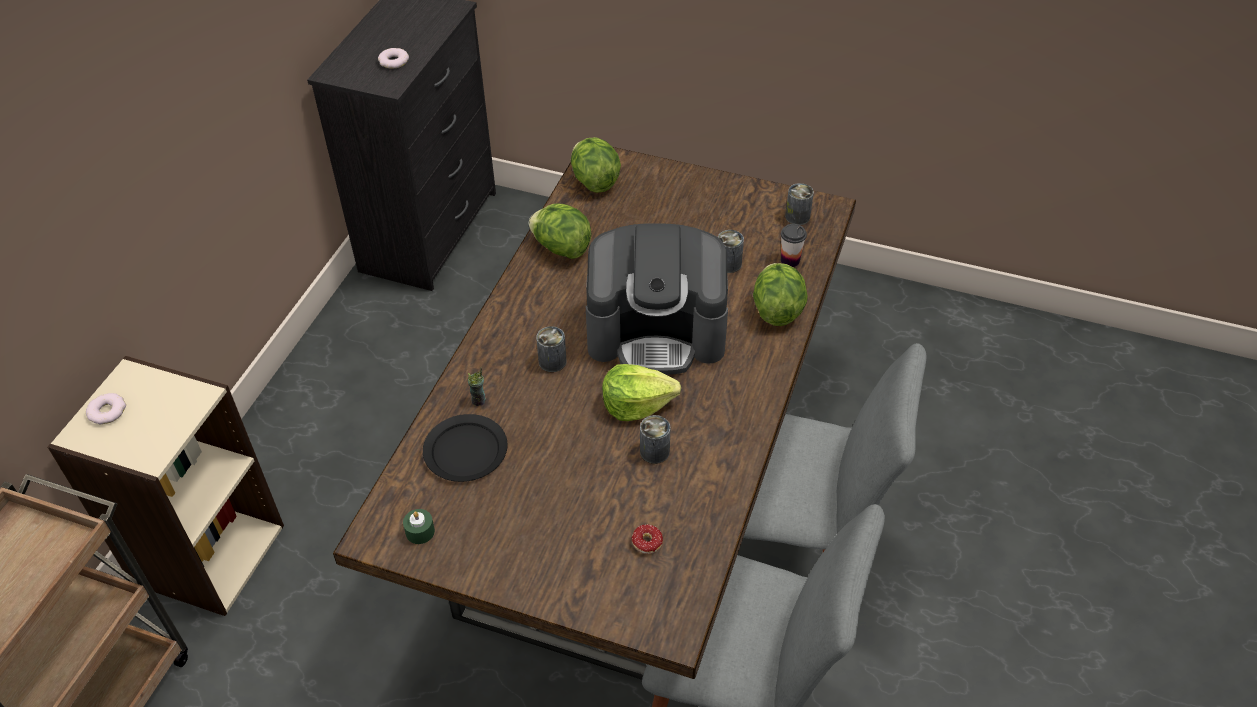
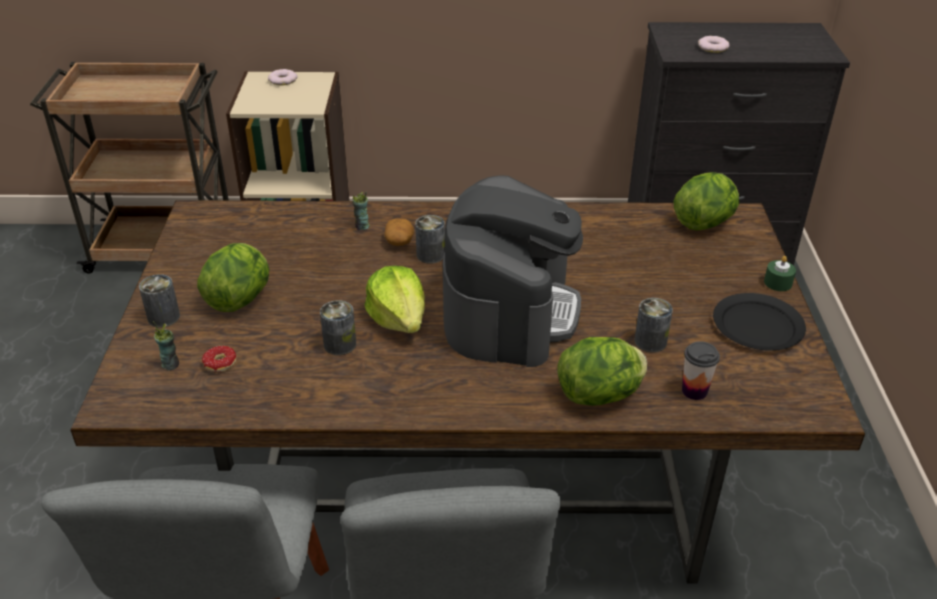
camera: 70 degrees right, 10 degrees down
(420, 531) = (204, 233): green candle -> green candle (778, 283)
(466, 450) = (301, 234): black plate -> black plate (758, 325)
(519, 378) = (399, 241): none -> potato
(561, 248) = (588, 225): lettuce -> lettuce (240, 298)
(632, 581) = (171, 364): none -> cup
(657, 331) = (509, 311): coffee machine -> coffee machine turned 150 degrees counterclockwise
(797, 216) = (780, 383): can -> can (163, 317)

